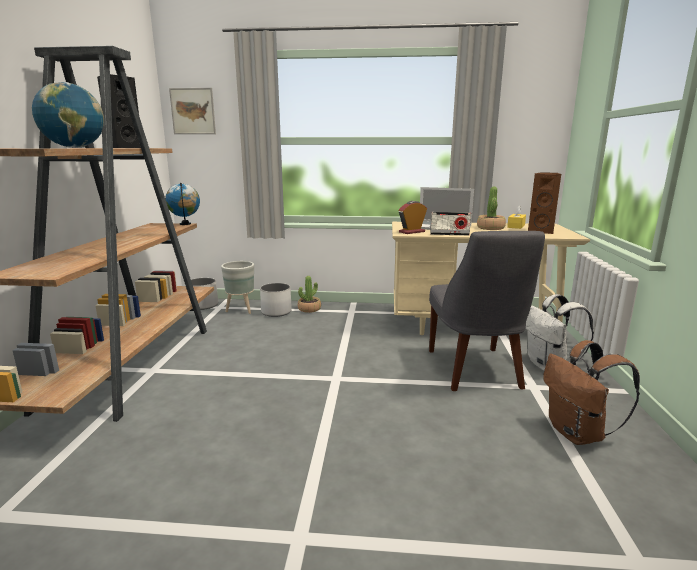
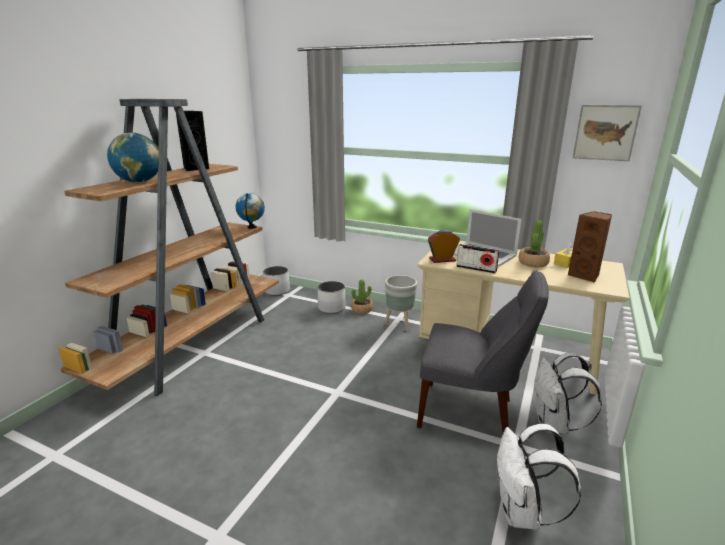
camera: 20 degrees right, 5 degrees up
(193, 111) = (276, 120): picture -> picture (605, 132)
(241, 310) = (304, 301): grey planter -> grey planter (400, 324)
(475, 371) = (470, 413): grey chair -> grey chair turned 90 degrees counterclockwise
(578, 434) = (522, 513): brown backpack -> white backpack

